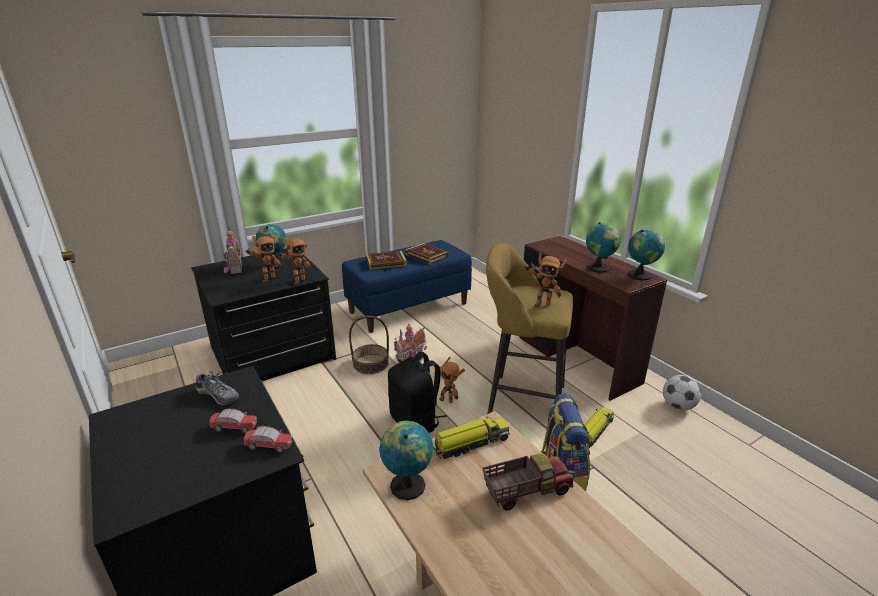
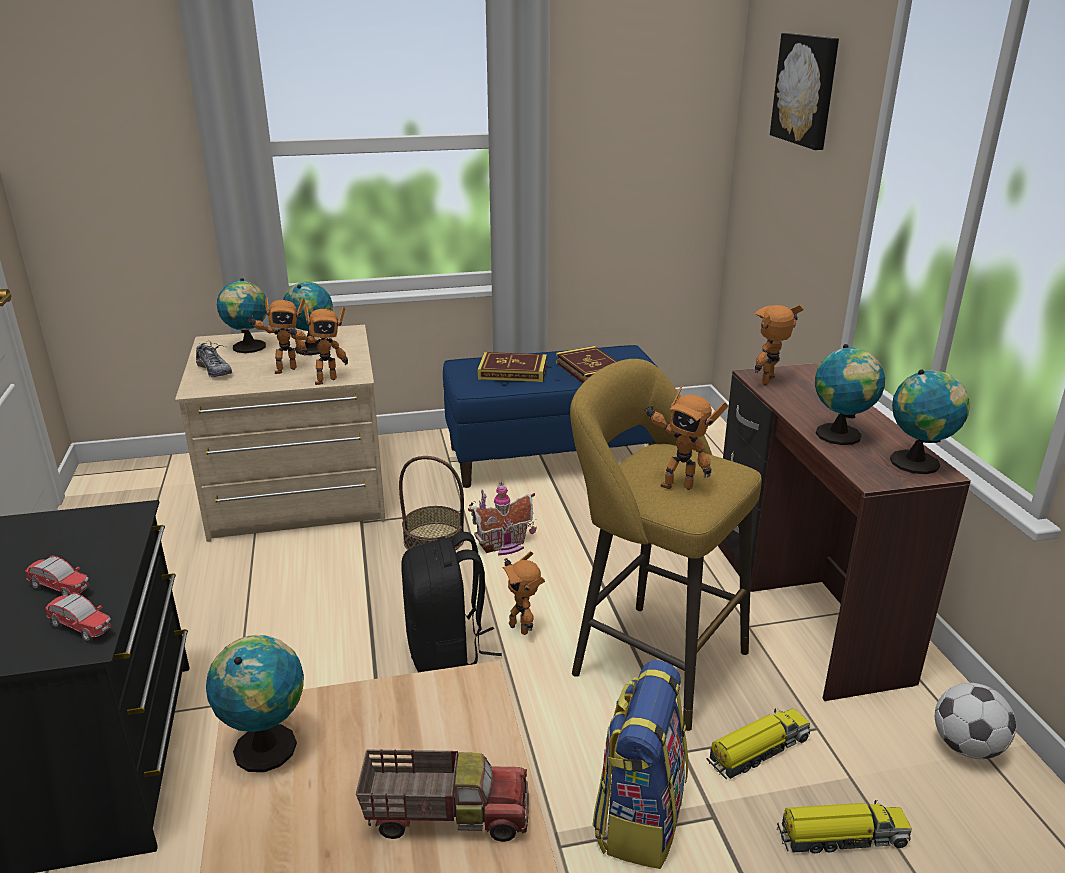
camera: 20 degrees right, 0 degrees up
(218, 395) = (78, 535): shoe -> shoe (214, 370)
(233, 269) = (249, 348): toy house -> globe
(273, 354) = (298, 494): black dresser -> beige dresser
(470, 443) = (415, 706): toy truck -> toy truck (840, 837)
(527, 96) = (807, 90): none -> picture
(548, 247) = (772, 381): none -> toy robot

